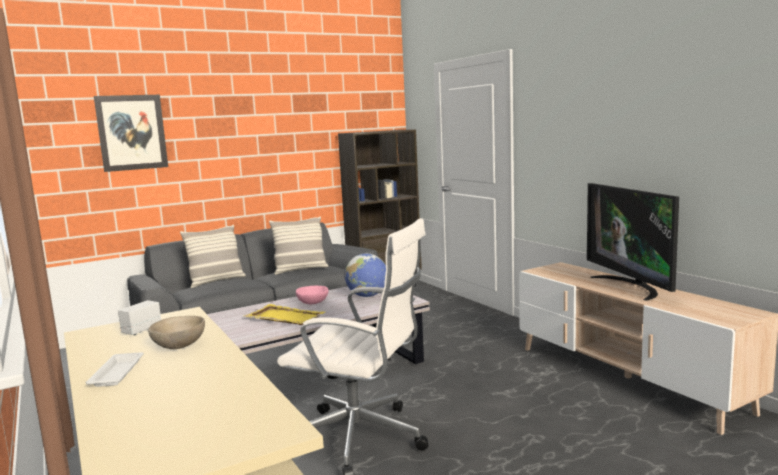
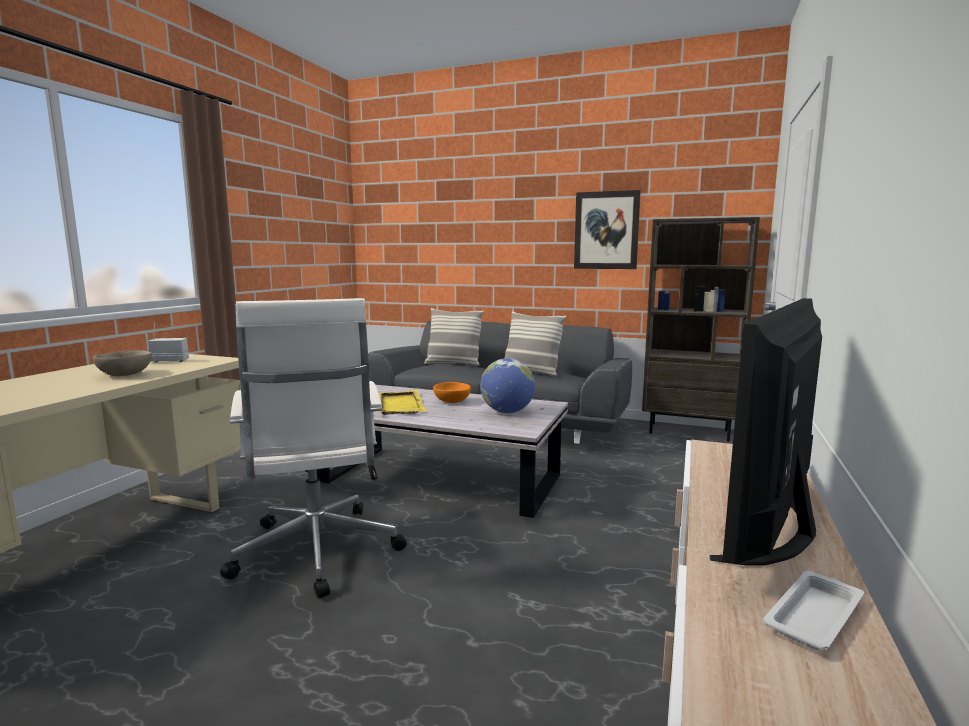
camera: 50 degrees right, 0 degrees up
(117, 373) = (53, 377): white tray -> white tray (814, 615)
(132, 132) = (438, 213): picture -> picture (606, 230)
(313, 303) = (451, 402): pink bowl -> orange bowl

